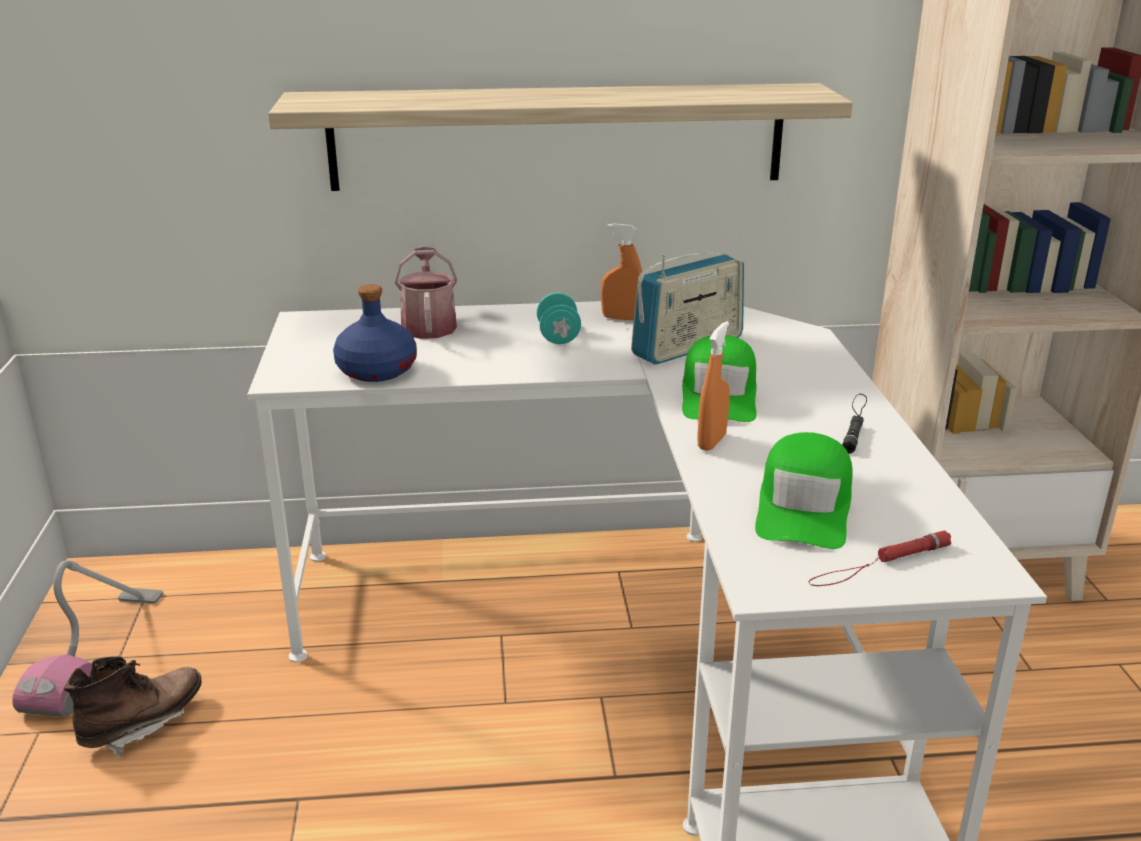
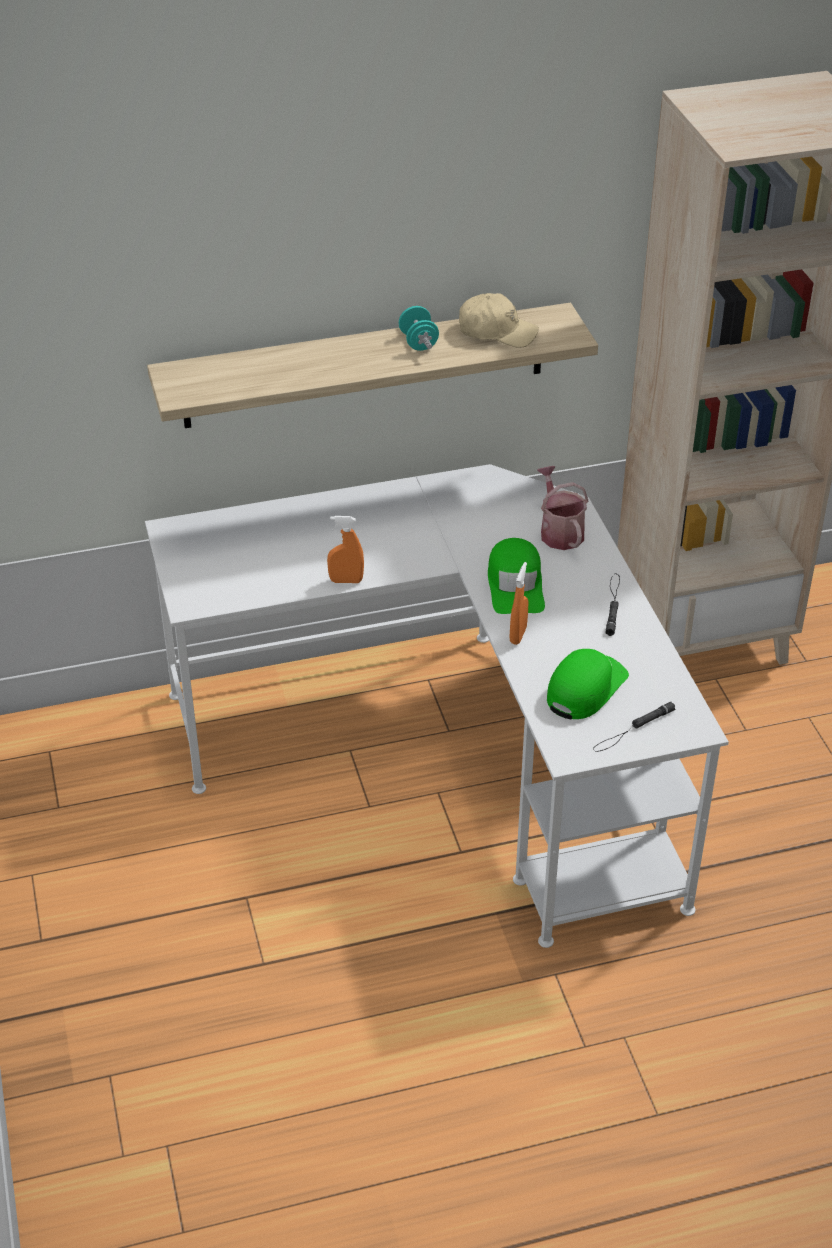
camera: 10 degrees left, 15 degrees up
(97, 652) = (38, 805): vacuum cleaner -> none
(143, 724) = (107, 858): brown boot -> none
(376, 370) = (255, 586): blue bottle -> none
(428, 324) = (274, 525): watering can -> watering can (559, 531)
(558, 337) = (382, 530): turquoise dumbbell -> turquoise dumbbell (418, 342)
(621, 318) = (425, 500): orange spray bottle -> orange spray bottle (346, 581)
(688, 347) = (483, 532): radio -> none
(722, 91) = (497, 331): none -> beige cap
(804, 506) = (585, 688): green cap -> green cap turned 150 degrees counterclockwise
(879, 564) = (633, 730): red flashlight -> black flashlight

